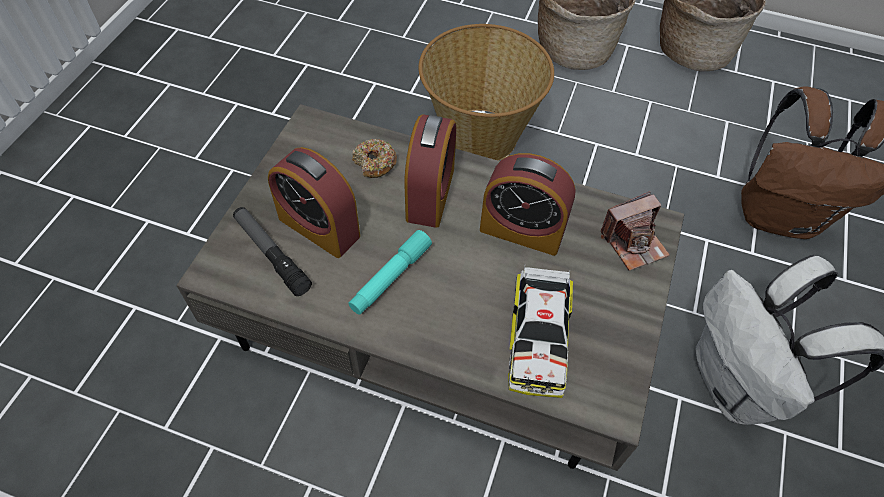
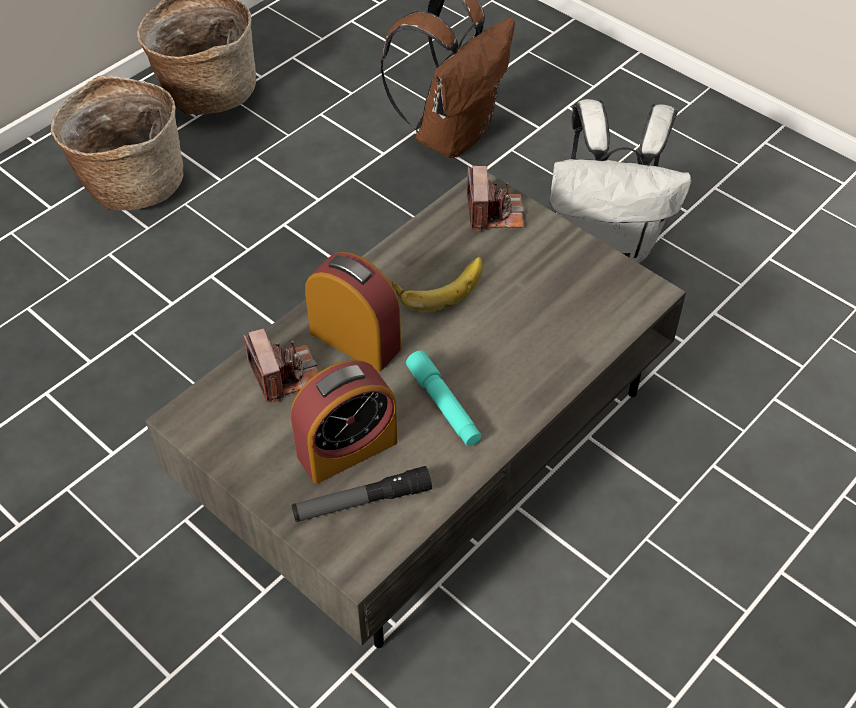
camera: 65 degrees left, 5 degrees down
(374, 163) = (285, 374): donut -> camera
(479, 134) = (204, 318): basket -> none
(522, 230) = (439, 284): alarm clock -> banana
(538, 338) = (562, 316): toy car -> none

